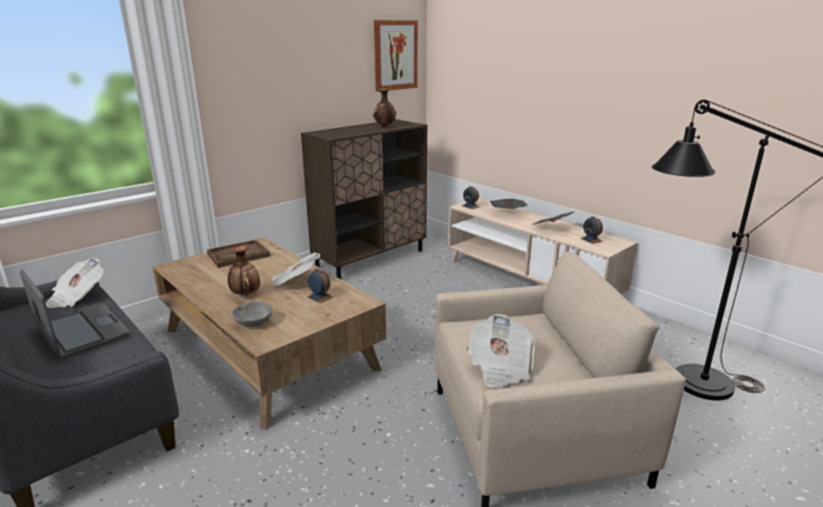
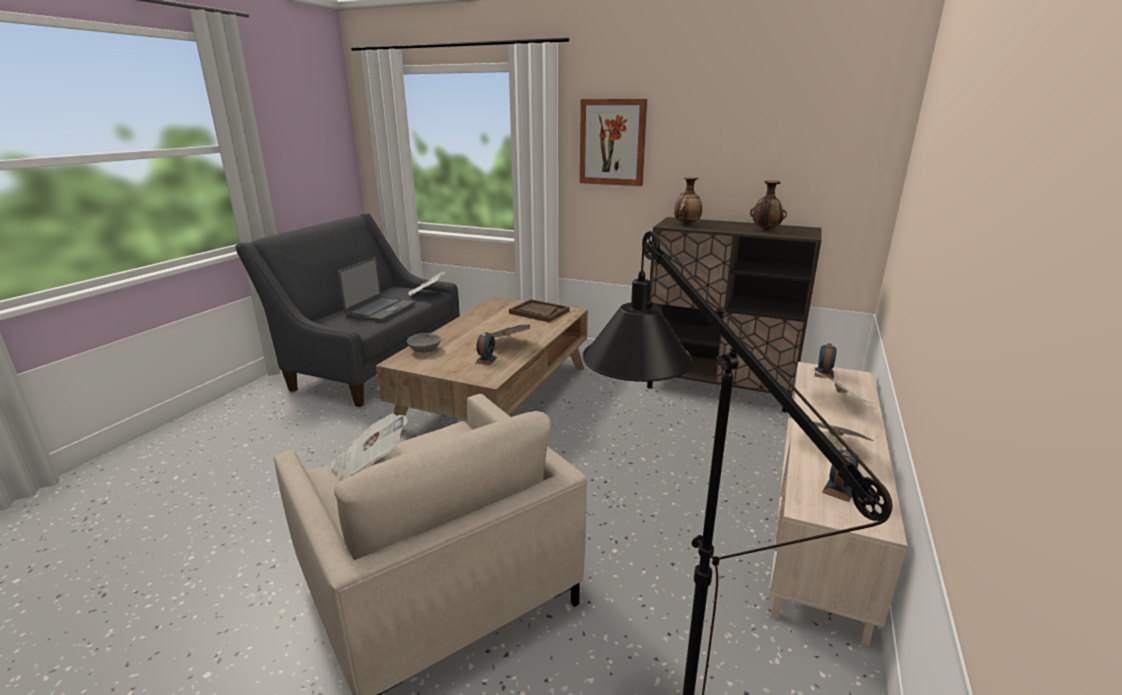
camera: 65 degrees right, 0 degrees up
(245, 294) = (469, 334): vase -> vase (686, 224)
(395, 55) = (840, 138): picture -> picture (612, 142)

